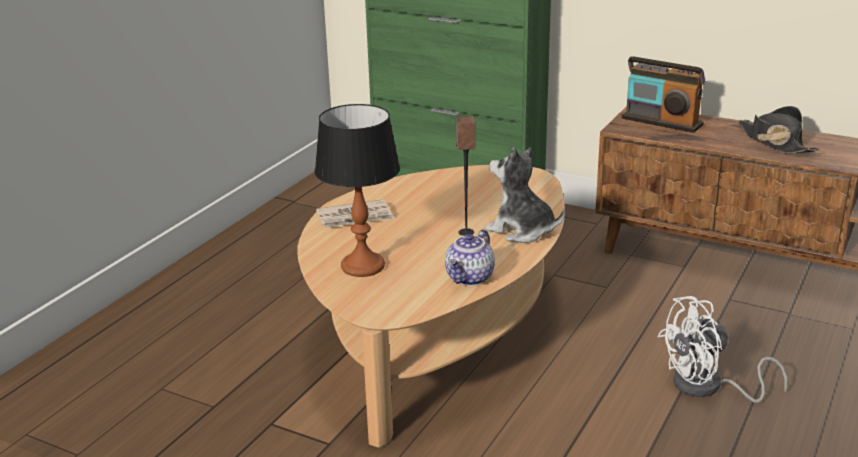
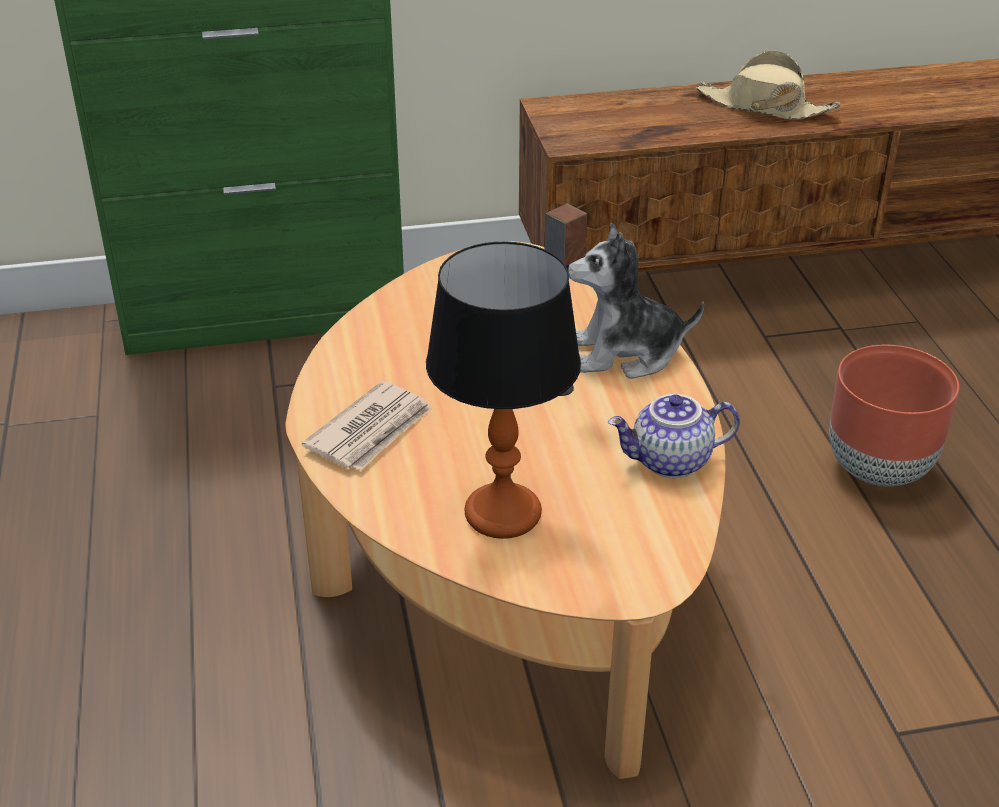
camera: 40 degrees left, 10 degrees up
(470, 278) = (670, 462): teapot -> teapot turned 90 degrees clockwise
(661, 122) = (600, 116): radio -> none
(707, 387) = (879, 469): white fan -> brown planter
(775, 142) = (764, 107): black hat -> beige hat

